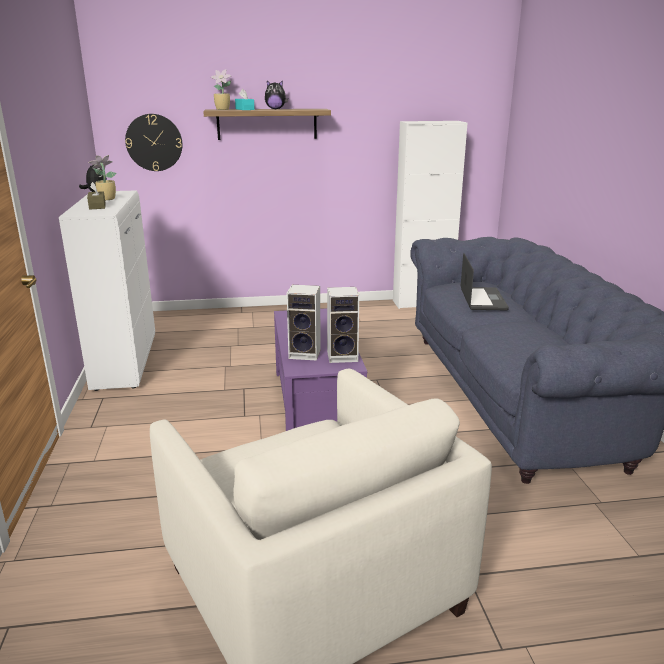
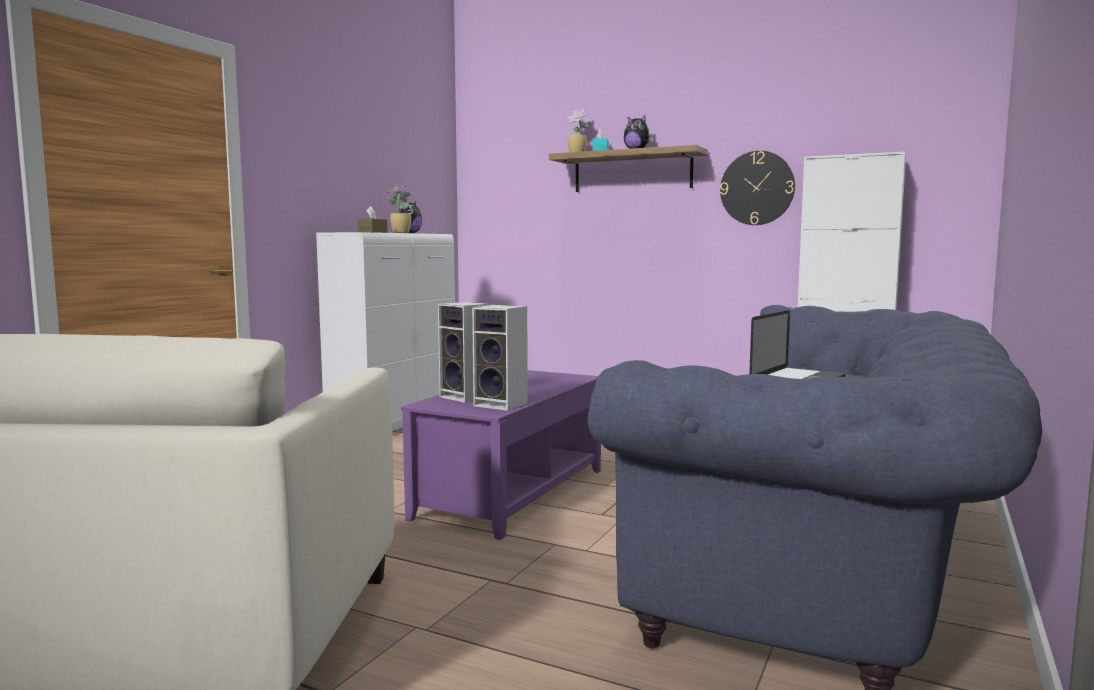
camera: 35 degrees right, 15 degrees down
(154, 142) = (511, 196): wall clock -> wall clock (757, 188)

